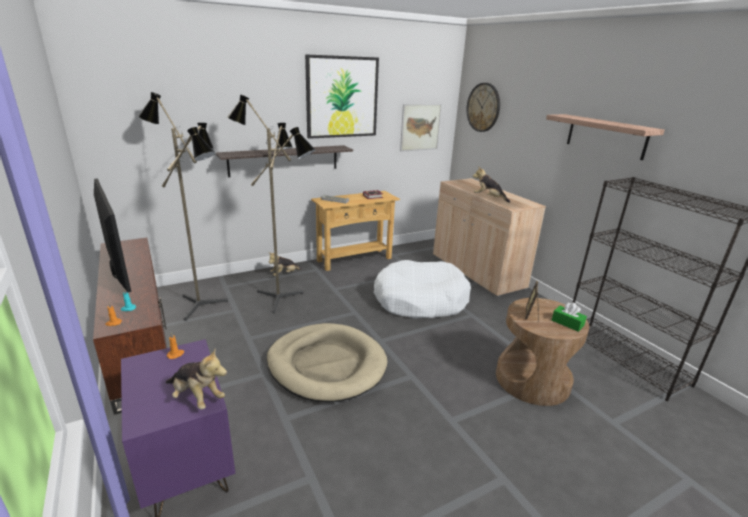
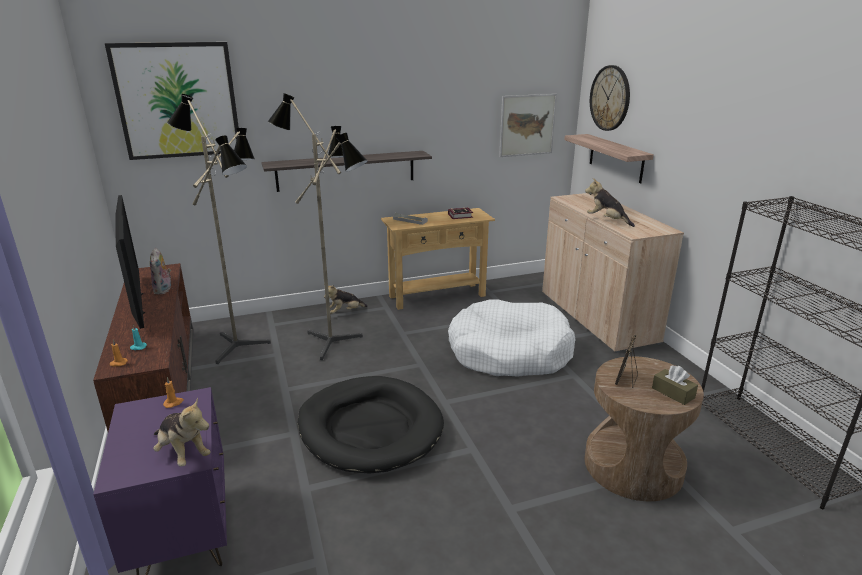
camera: 10 degrees right, 0 degrees up
(138, 260) = (164, 290): none -> plush toy
(326, 365) = (370, 428): beige dog bed -> black dog bed
(342, 97) = (419, 90): picture -> picture (178, 101)
(567, 323) = (673, 393): green tissue box -> brown tissue box
(606, 136) = (758, 139): shelf -> shelf (616, 158)

